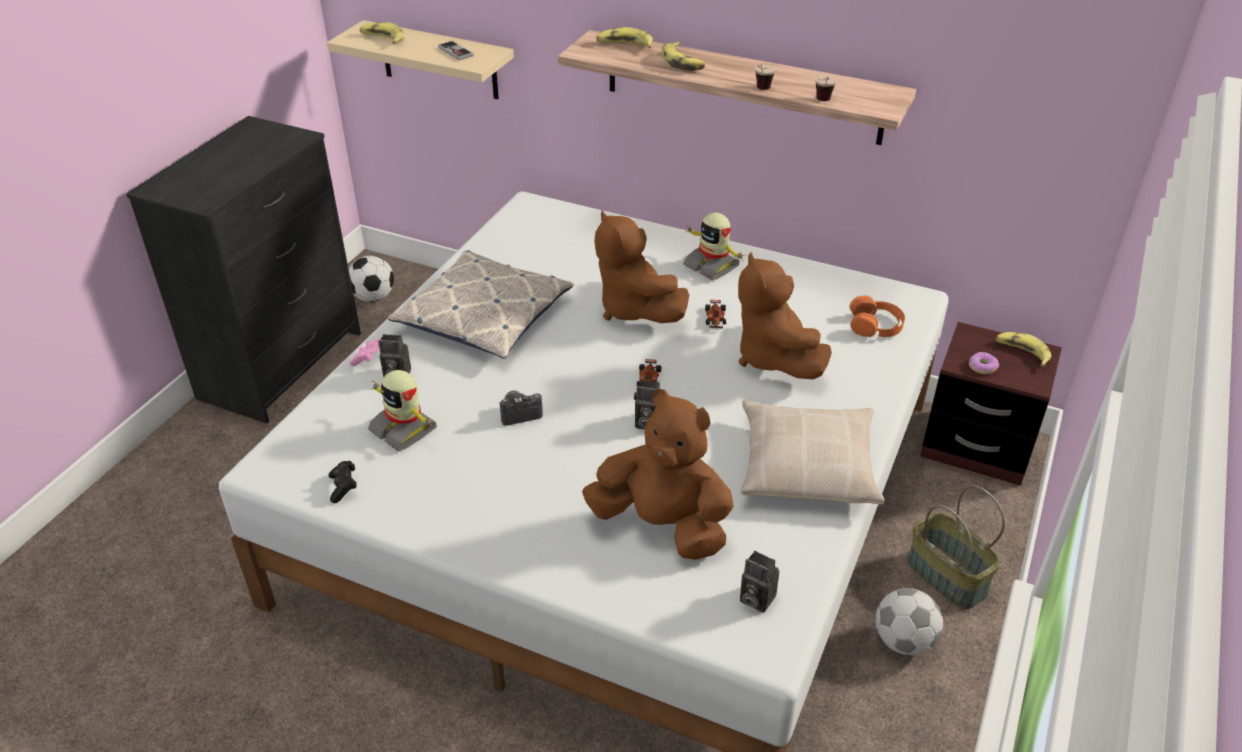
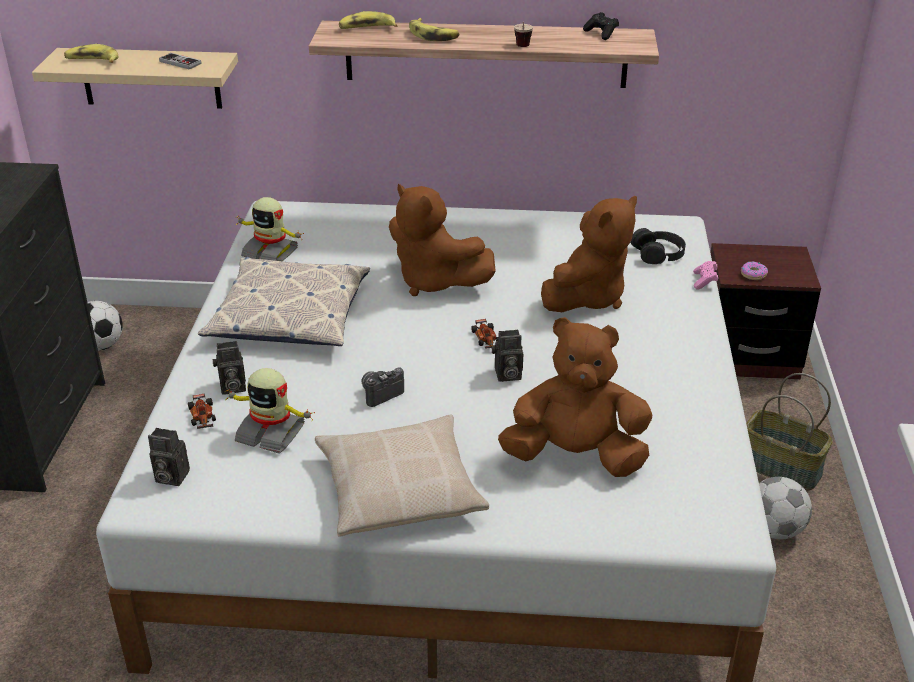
camera: 20 degrees left, 5 degrees down
(343, 487) = (241, 500): black game controller -> black game controller (601, 33)
(369, 358) = (193, 377): pink game controller -> pink game controller (704, 281)
(712, 265) = (483, 231): toy robot -> toy robot (270, 252)
(714, 319) = (514, 275): toy car -> toy car (202, 417)
(754, 599) = (695, 496): camera -> camera (169, 477)
(773, 358) = (587, 297): brown plush toy -> brown plush toy turned 105 degrees counterclockwise
(807, 465) = (671, 377): beige pillow -> beige pillow (399, 489)
(823, 102) = (584, 49): cup -> none
(875, 325) = (658, 253): orange headphones -> black headphones
(1022, 352) = (778, 257): banana -> none

